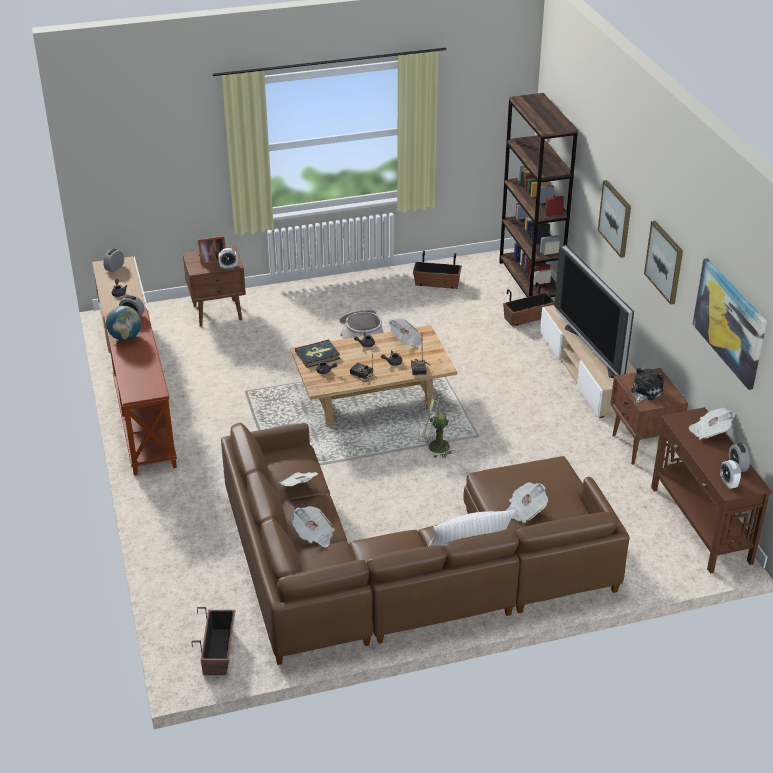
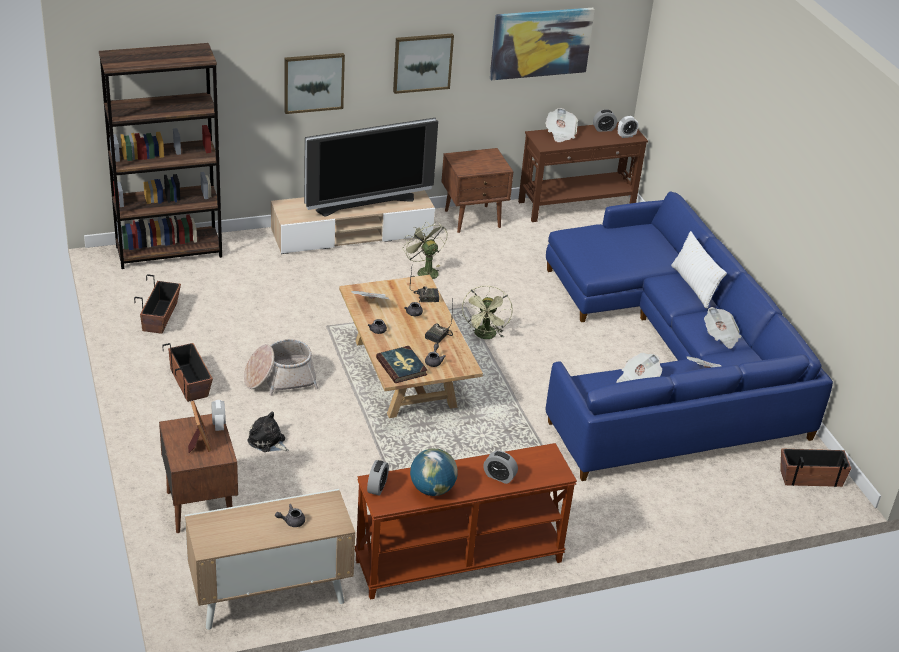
camera: 95 degrees left, 0 degrees up
(114, 268) = (219, 532): alarm clock -> alarm clock (499, 476)
(406, 567) = (666, 361): brown sofa -> blue sofa
(524, 511) = (642, 253): newspaper -> newspaper (720, 336)
(527, 318) = (248, 260): planter -> planter (190, 382)
(534, 412) = (424, 271): none -> green fan
(645, 391) = (482, 165): plush toy -> plush toy (268, 441)

